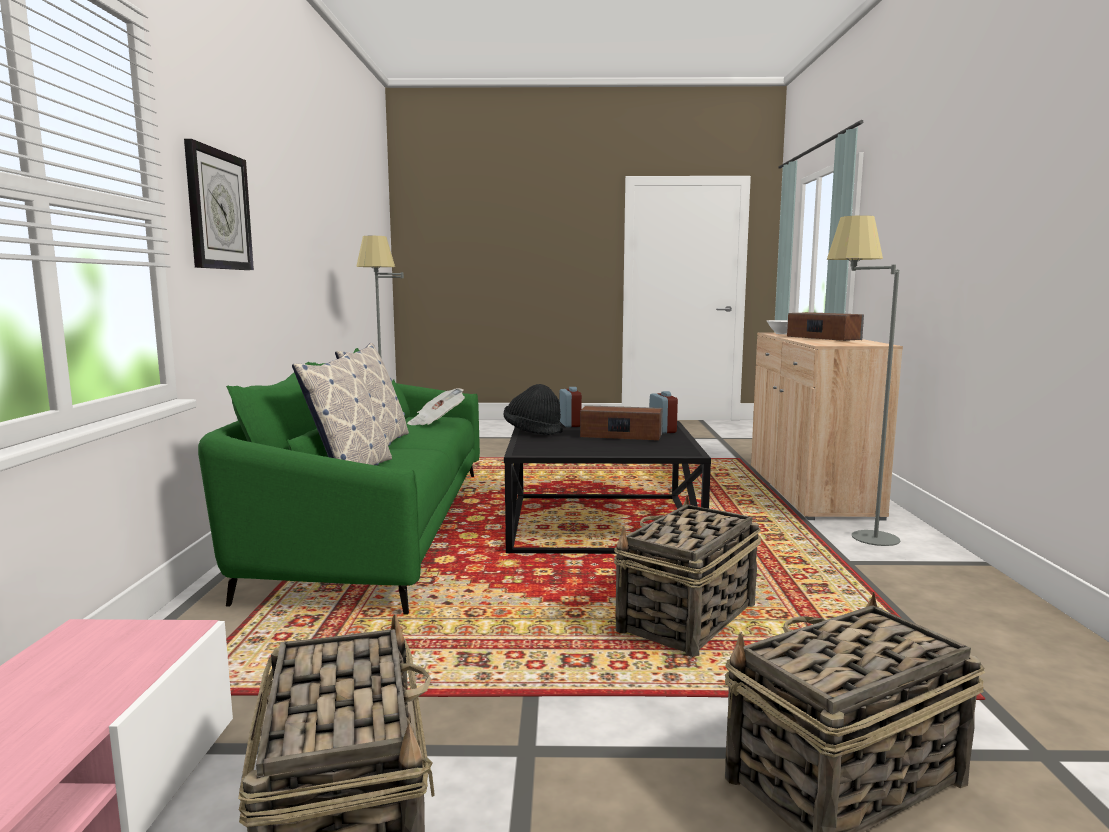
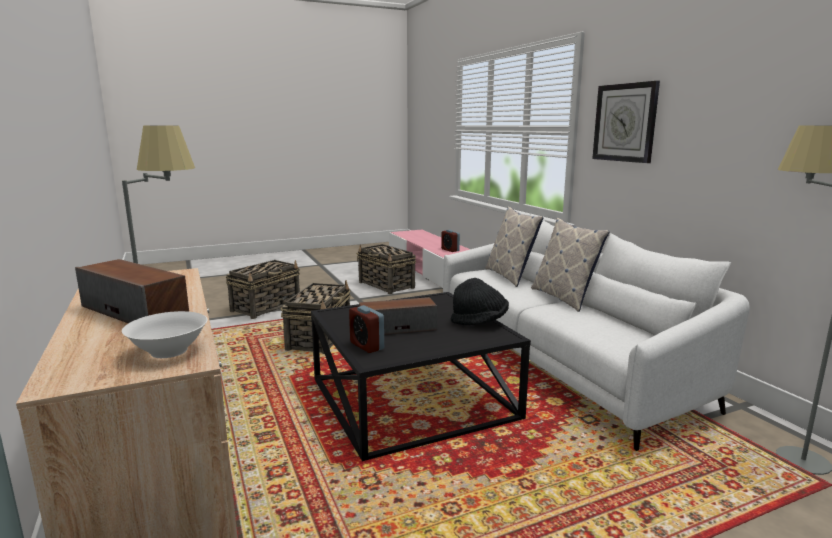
camera: 155 degrees right, 5 degrees up
(376, 527) = (563, 358): green sofa -> white sofa
(436, 422) = (606, 333): newspaper -> none
(570, 424) = (467, 340): alarm clock -> alarm clock (450, 250)

